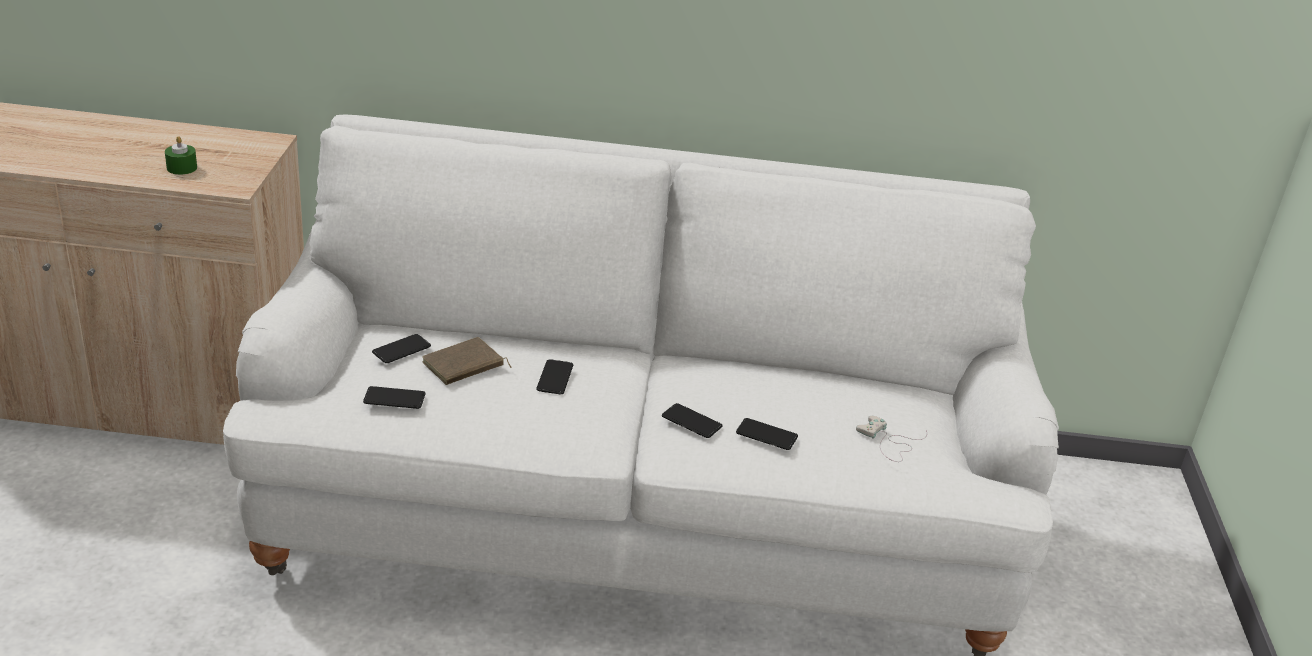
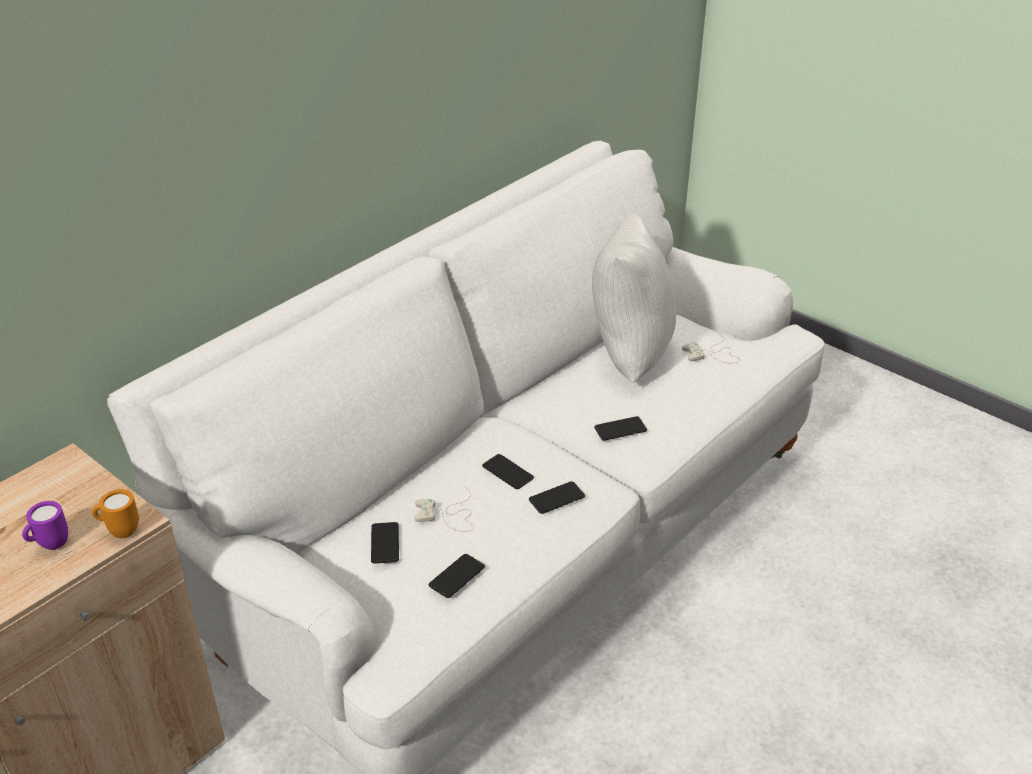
camera: 50 degrees left, 5 degrees up
(182, 168) = (49, 545): green candle -> purple mug
(219, 186) = (120, 531): none -> orange mug
(464, 366) = (448, 515): brown book -> white game controller
(766, 435) = (665, 402): phone -> phone (556, 498)
(817, 388) = (627, 354): none -> white pillow

